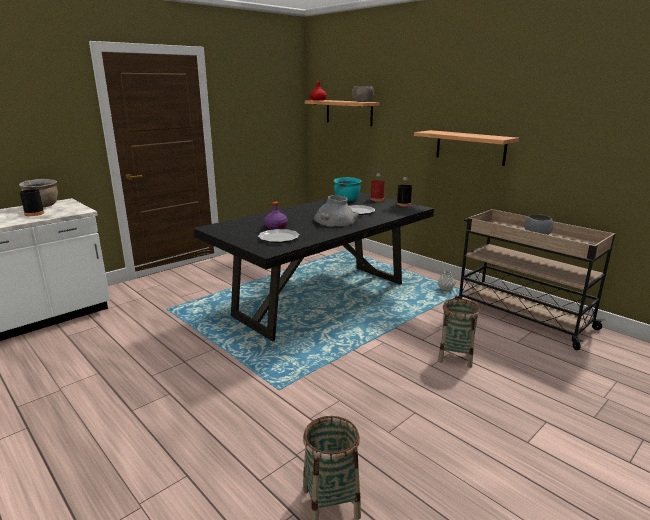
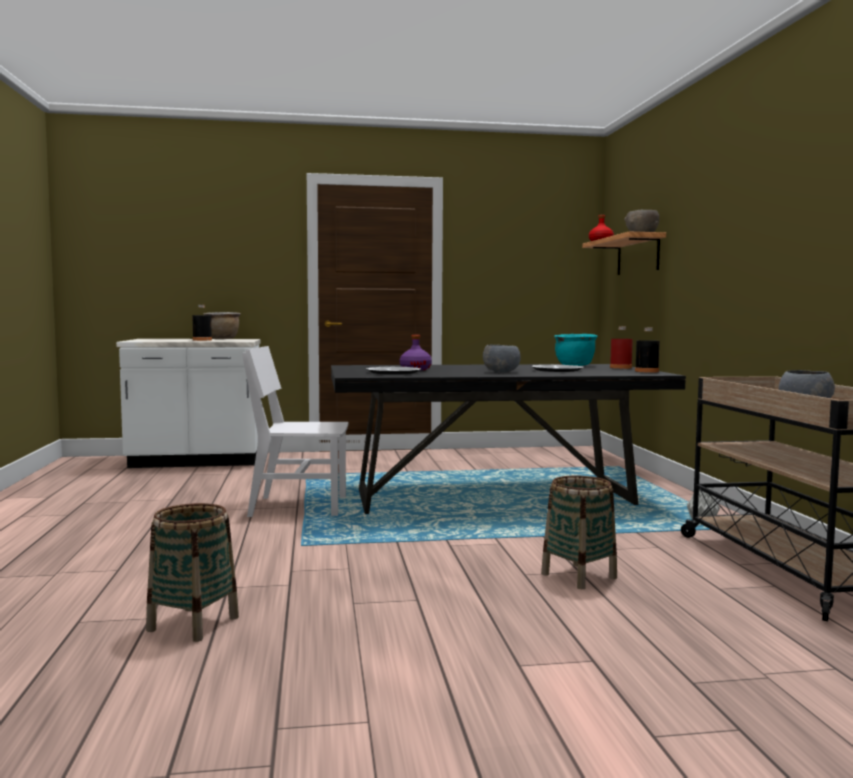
camera: 35 degrees right, 15 degrees down
(215, 348) = (298, 506): none -> white chair
(335, 221) = (502, 371): grey vase -> grey bowl
(470, 147) = (758, 278): shelf -> none

